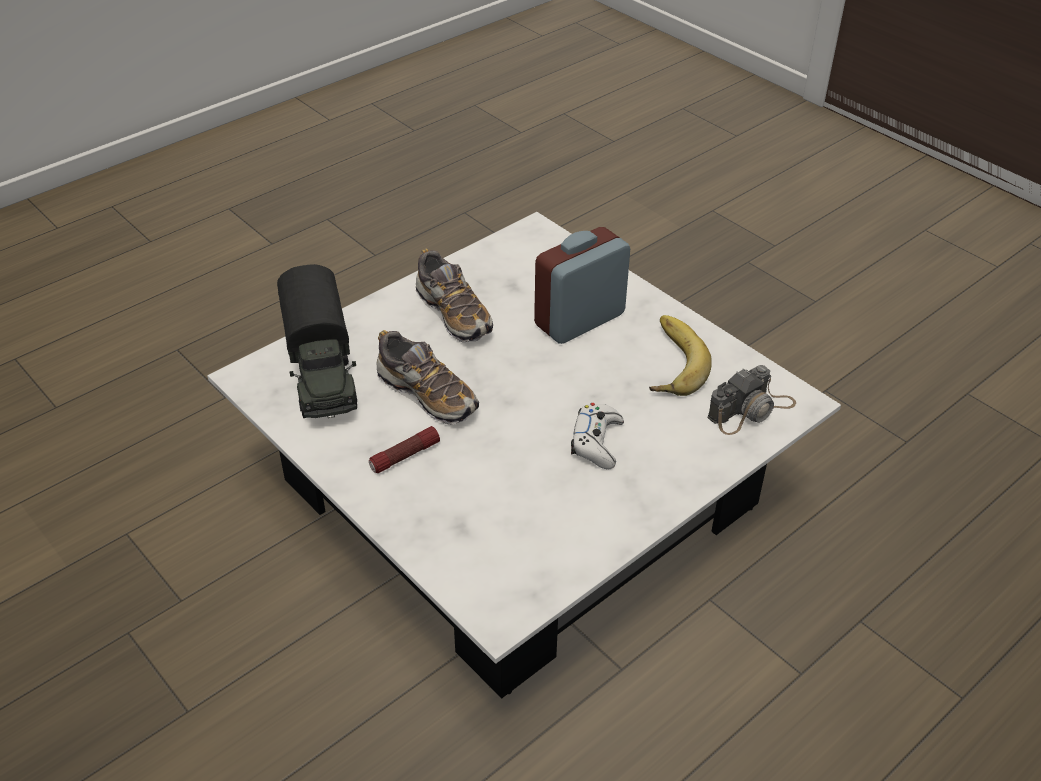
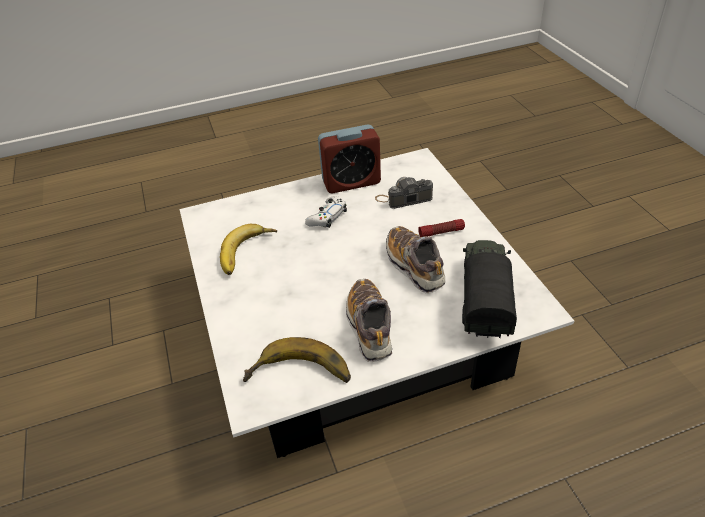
camera: 155 degrees left, 0 degrees up
(503, 258) = (299, 377): none -> banana
(579, 320) = (280, 298): alarm clock -> alarm clock (351, 182)
(751, 410) = (229, 215): camera -> camera (404, 198)

